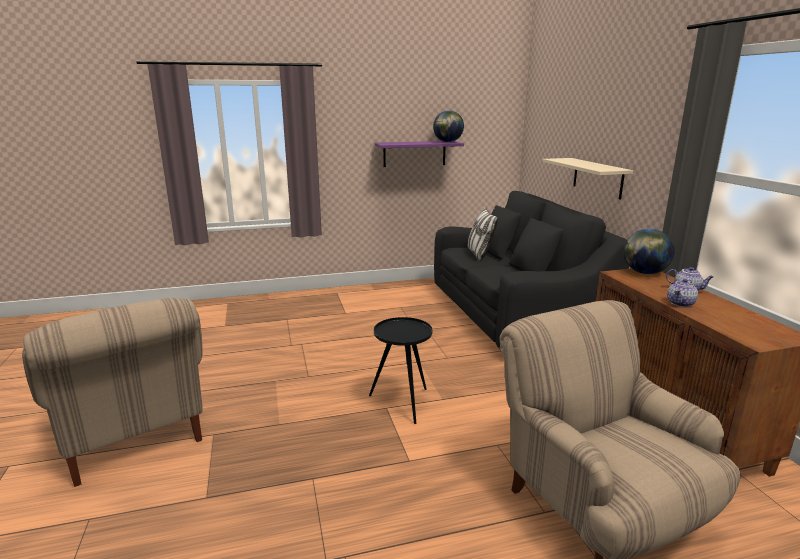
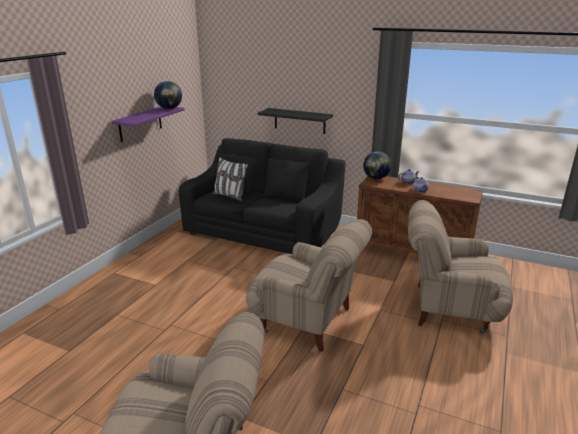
camera: 50 degrees left, 5 degrees up
(402, 404) = (307, 320): black side table -> beige armchair
(597, 178) = (299, 121): beige shelf -> black shelf

